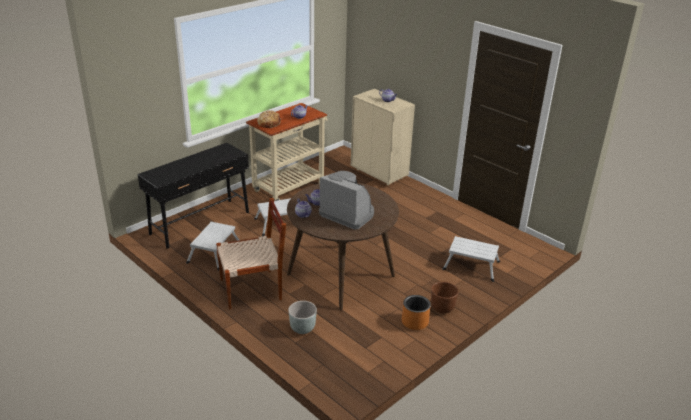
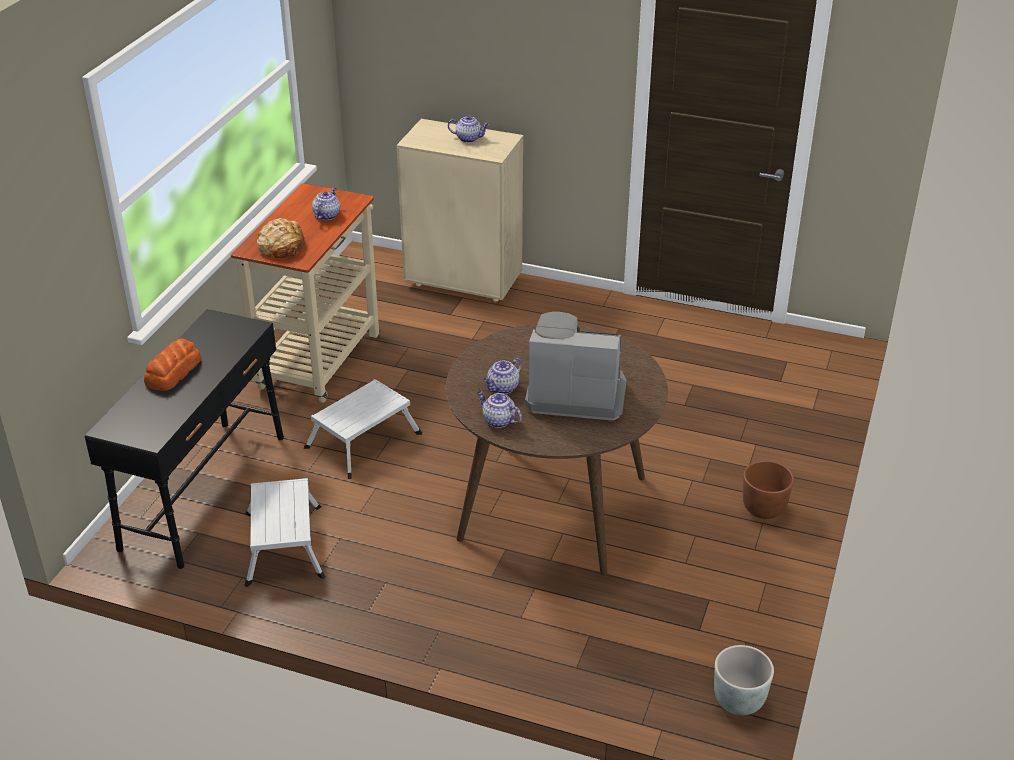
camera: 25 degrees left, 5 degrees up
(191, 161) = (172, 372): none -> bread
(252, 289) = (418, 593): chair -> none
(302, 329) = (567, 636): grey planter -> grey planter (738, 702)
(414, 322) = (740, 551): orange planter -> none
(471, 265) = (750, 413): white step ladder -> none

